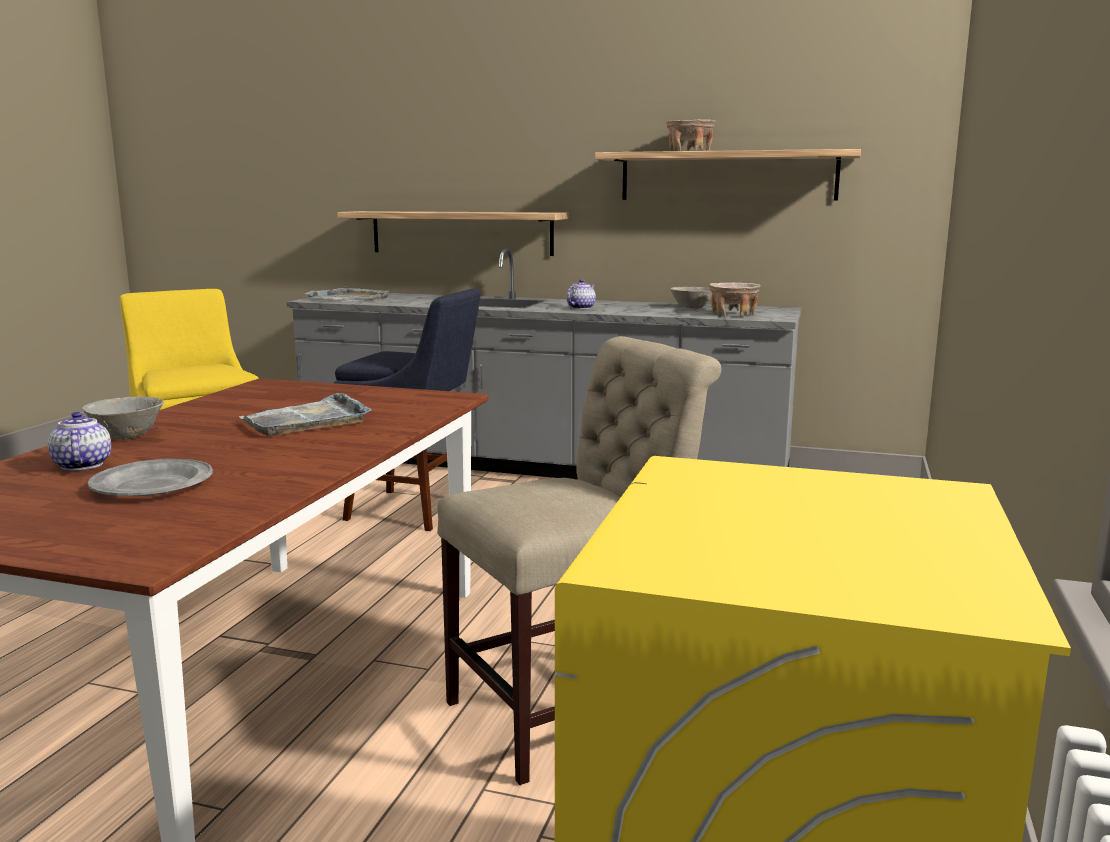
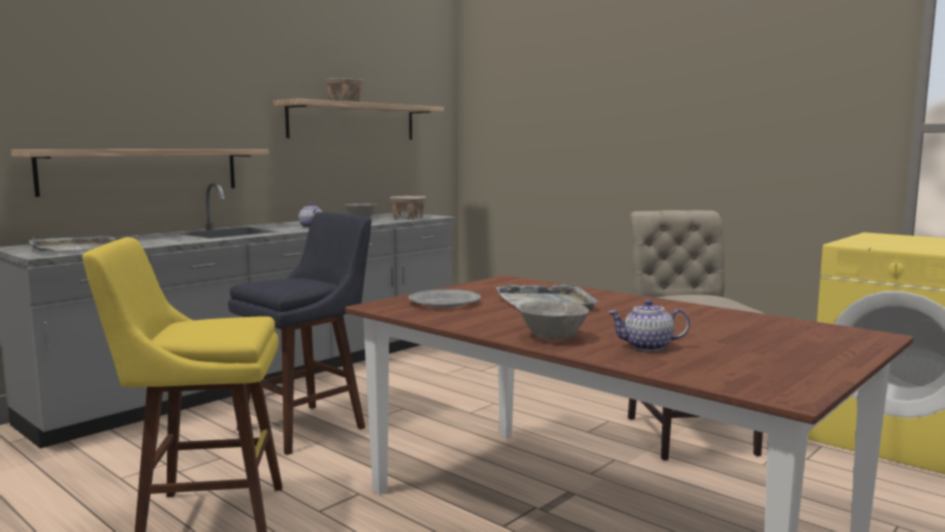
camera: 65 degrees left, 5 degrees down
(151, 485) = (716, 333): grey plate -> grey plate (444, 303)

